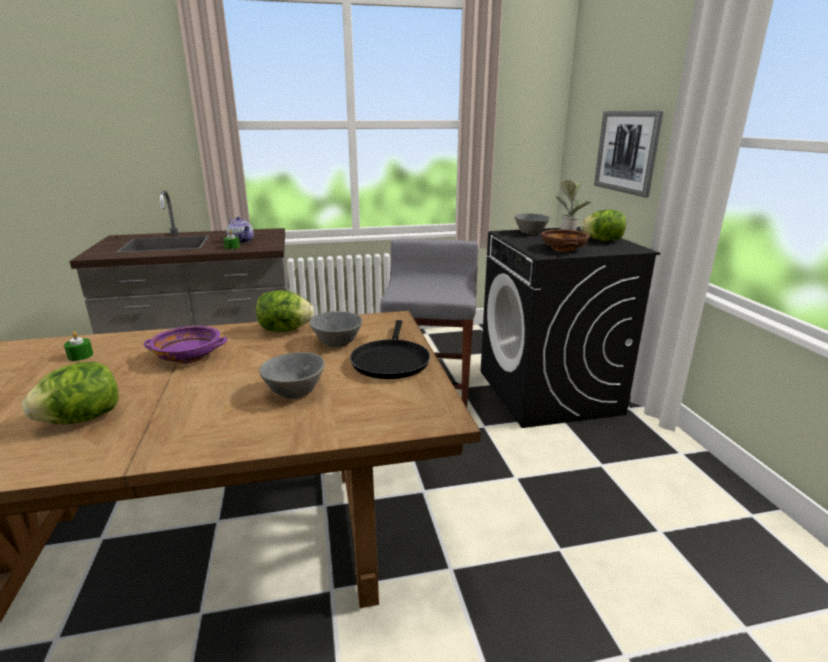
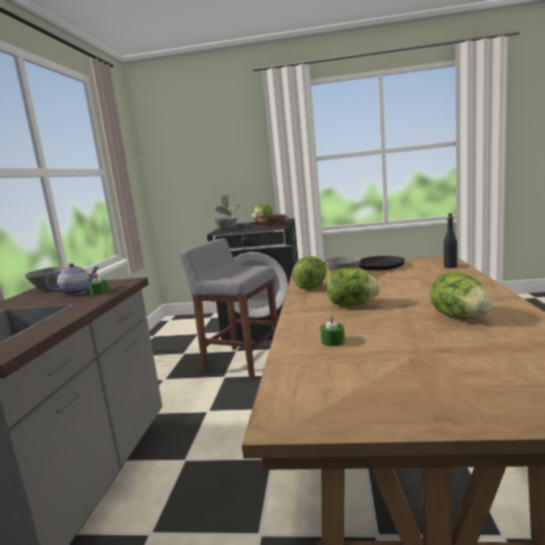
camera: 70 degrees left, 10 degrees down
(189, 357) = (352, 305): purple bowl -> lettuce
(293, 391) = (415, 278): grey bowl -> grey bowl (48, 288)
(365, 423) = (450, 266): none -> black bottle
(626, 152) = (222, 178): picture -> none

